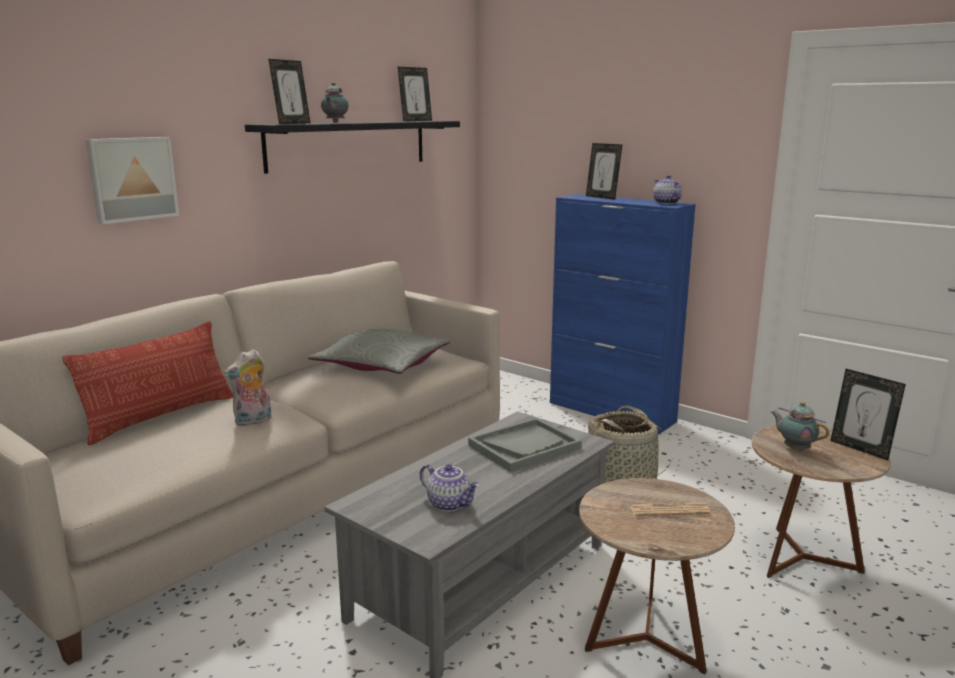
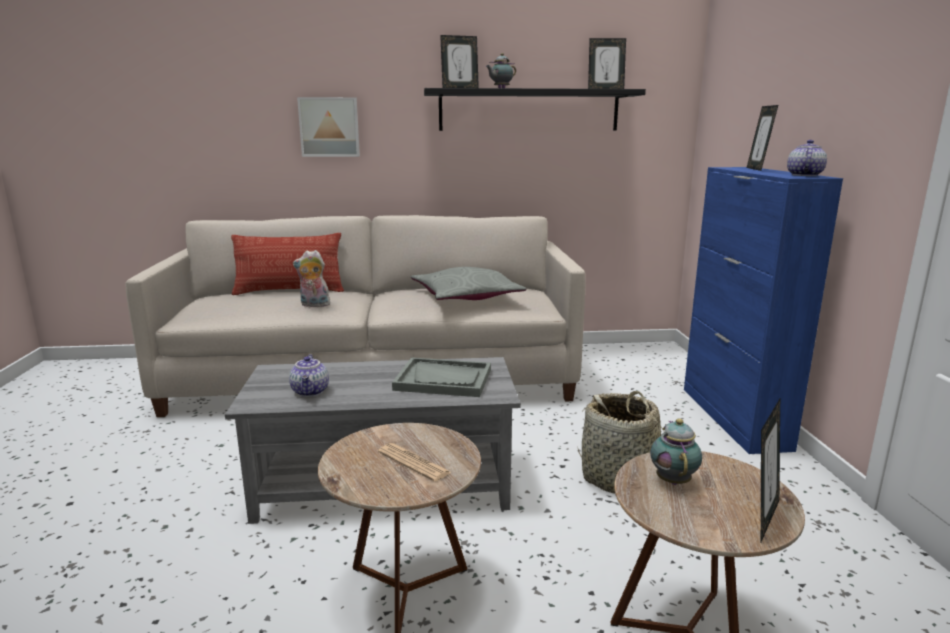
camera: 45 degrees right, 0 degrees up
(860, 449) = (762, 518): picture frame -> picture frame turned 150 degrees counterclockwise

